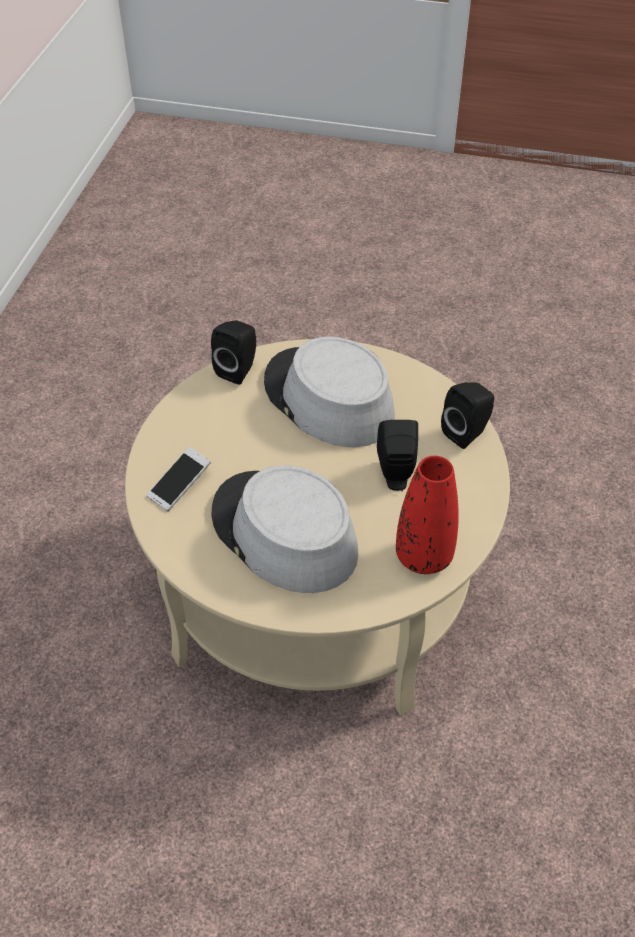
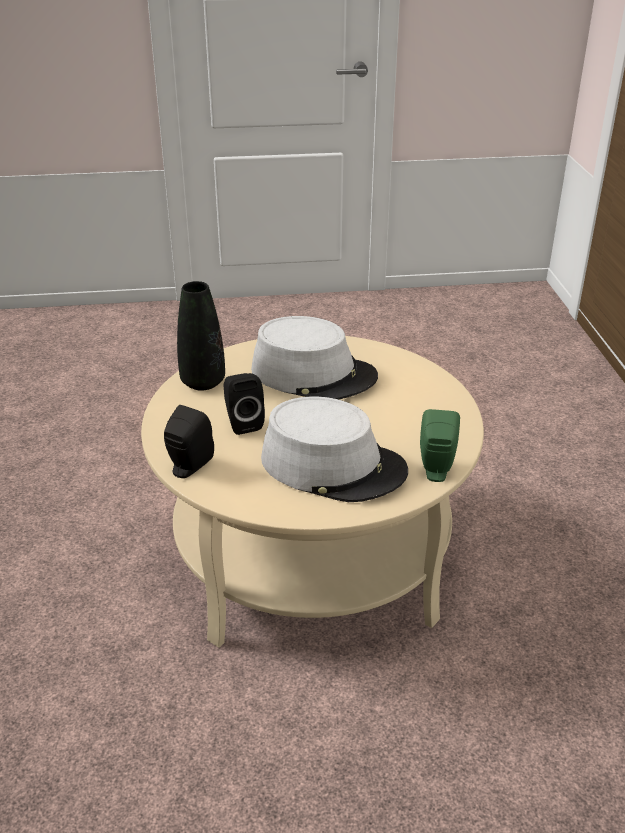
camera: 160 degrees right, 15 degrees down
(179, 485) = (412, 382): phone -> none
(238, 369) = (436, 471): black speaker -> green speaker
(423, 556) = (203, 382): red vase -> black vase

